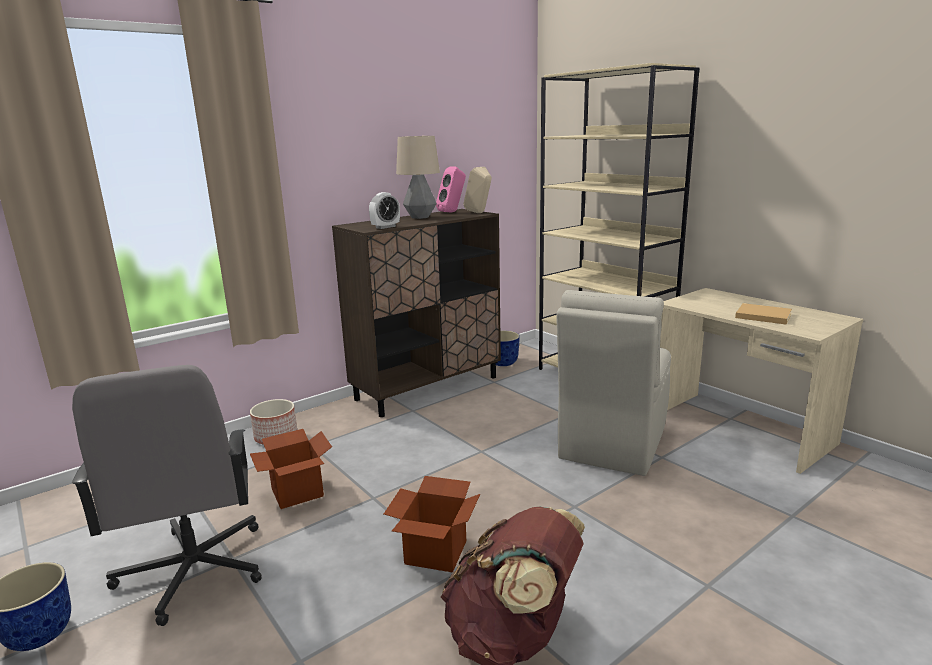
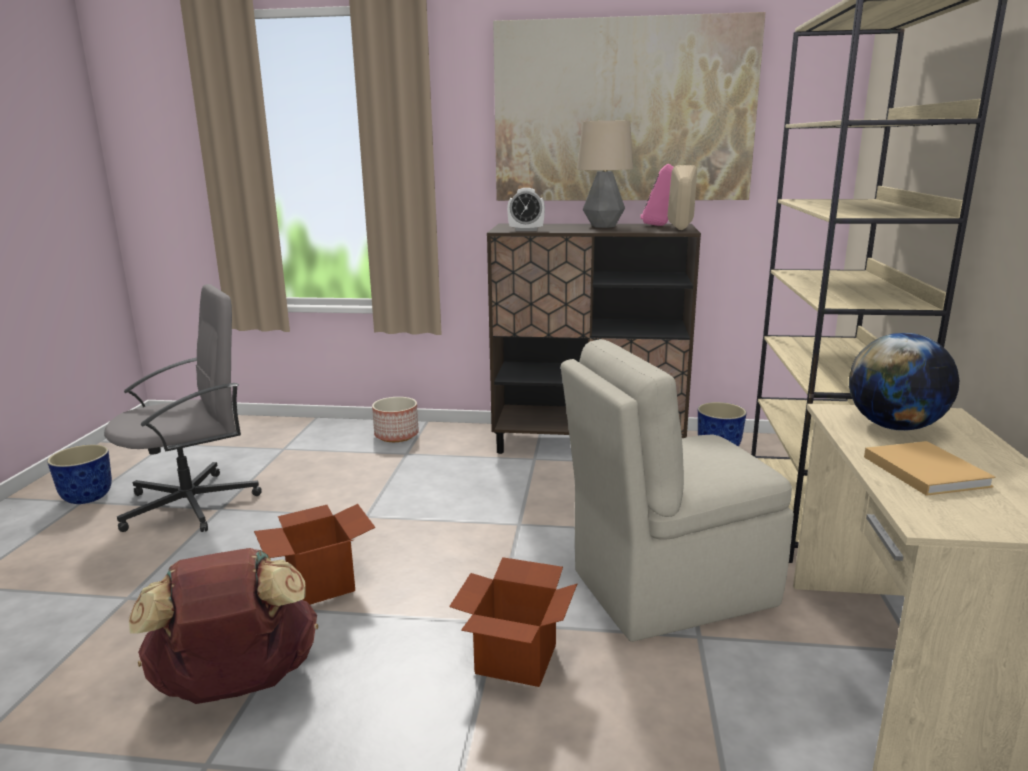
camera: 45 degrees right, 0 degrees up
(193, 571) = (192, 504): grey office chair -> grey office chair turned 150 degrees counterclockwise
(297, 492) = (332, 484): cardboard box -> cardboard box (516, 659)
(409, 128) = (623, 112): none -> picture
(710, 302) = (895, 427): none -> globe

